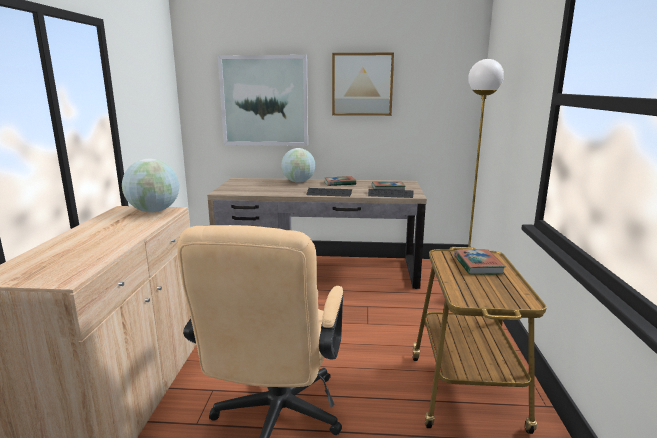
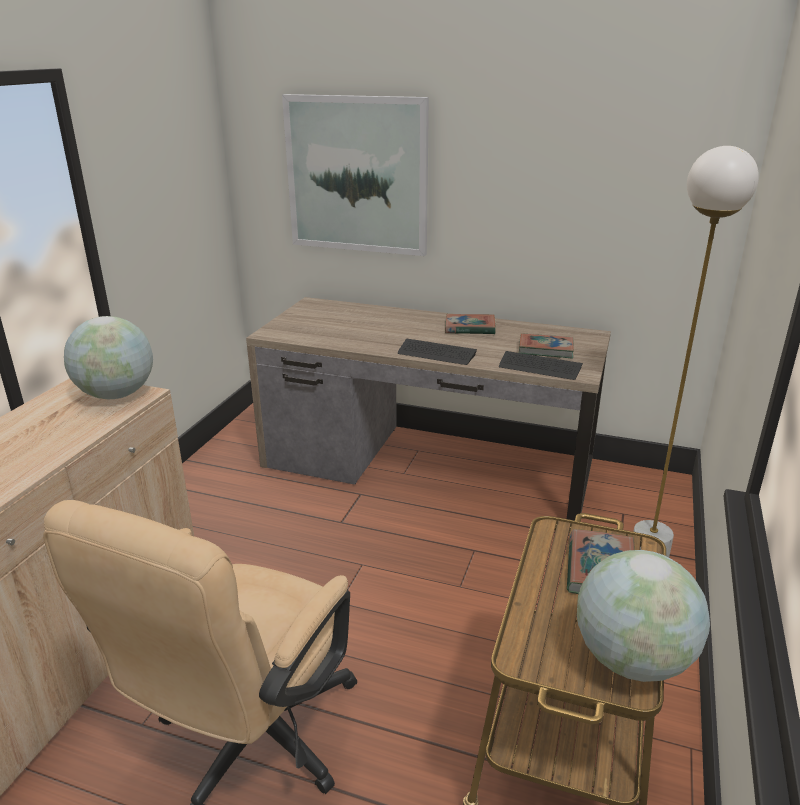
camera: 15 degrees right, 10 degrees up
(298, 182) = (404, 318): globe -> globe (632, 660)
(362, 84) = (523, 154): picture -> none

